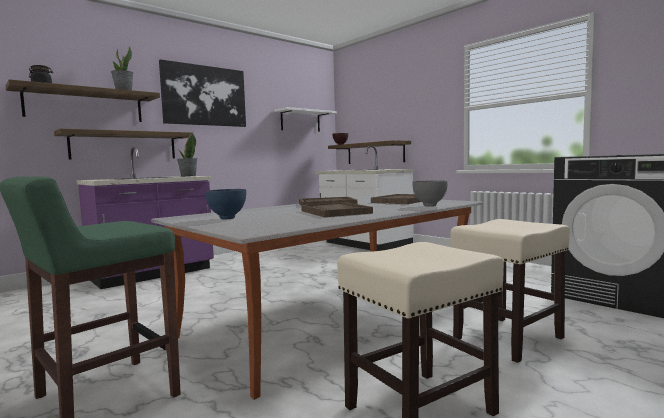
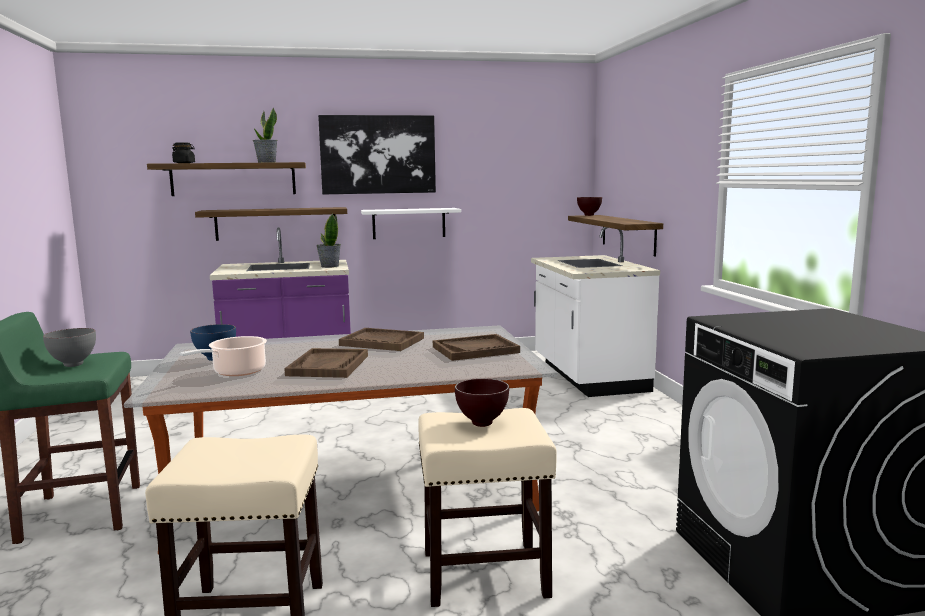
camera: 30 degrees right, 5 degrees up
(275, 220) = (236, 372): none -> cooking pot
(300, 121) = (528, 178): white shelf -> white shelf (409, 223)
(430, 206) = (456, 372): grey bowl -> grey bowl (73, 365)
(501, 225) = (480, 424): none -> brown bowl

